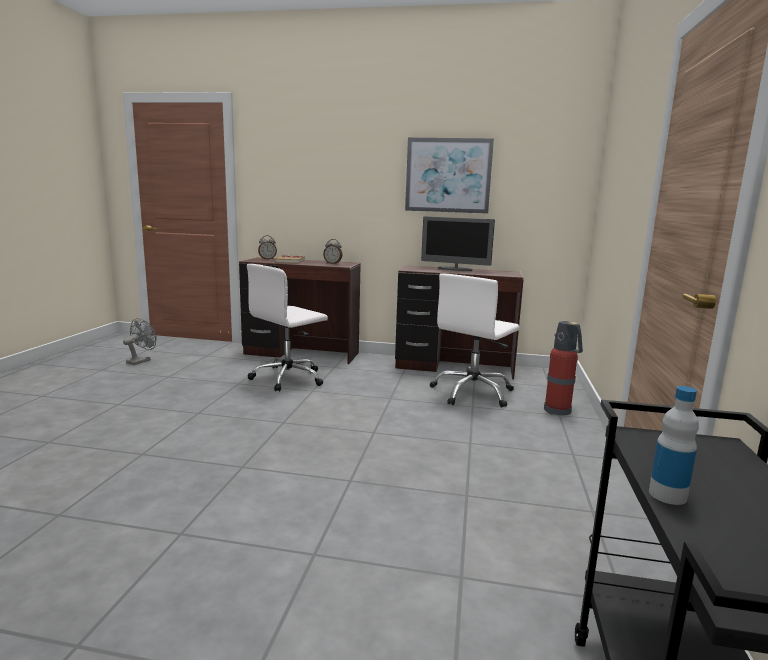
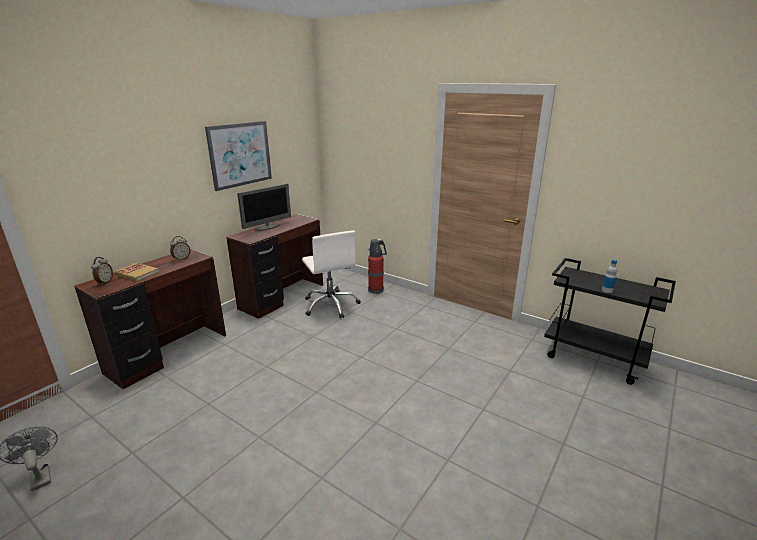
camera: 65 degrees left, 10 degrees up
(289, 378) = (225, 372): white office chair -> none

